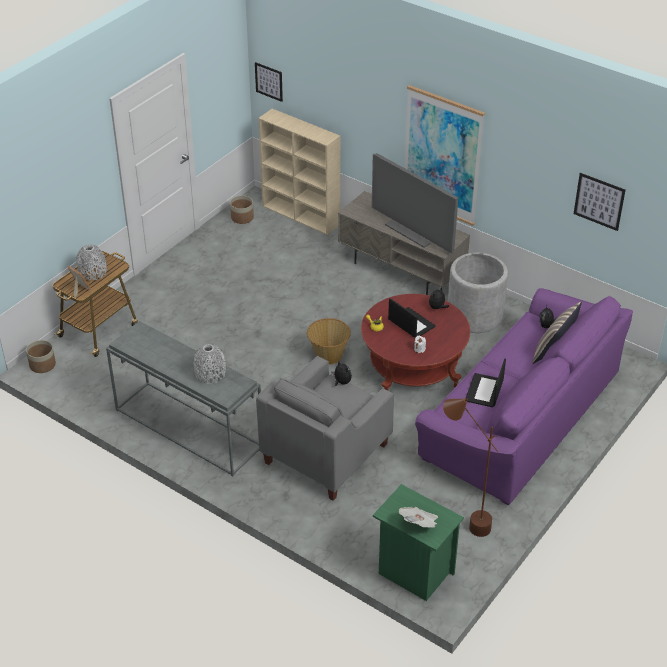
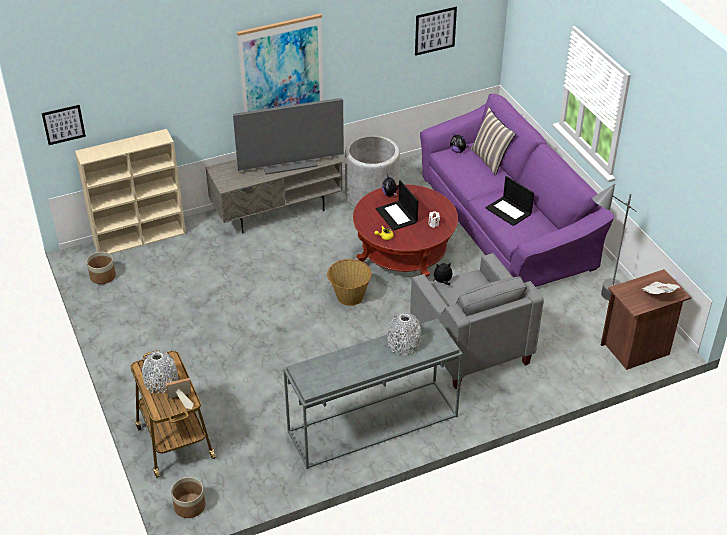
camera: 60 degrees left, 0 degrees up
(410, 323) = (397, 216): laptop -> laptop turned 105 degrees counterclockwise
(413, 572) = (636, 349): green nightstand -> brown nightstand
(463, 521) = (598, 300): brown floor lamp -> grey floor lamp

